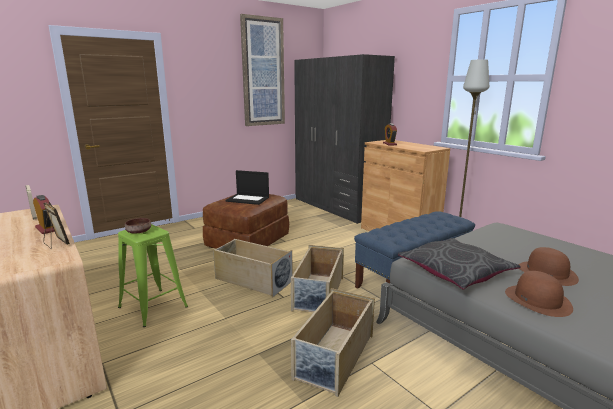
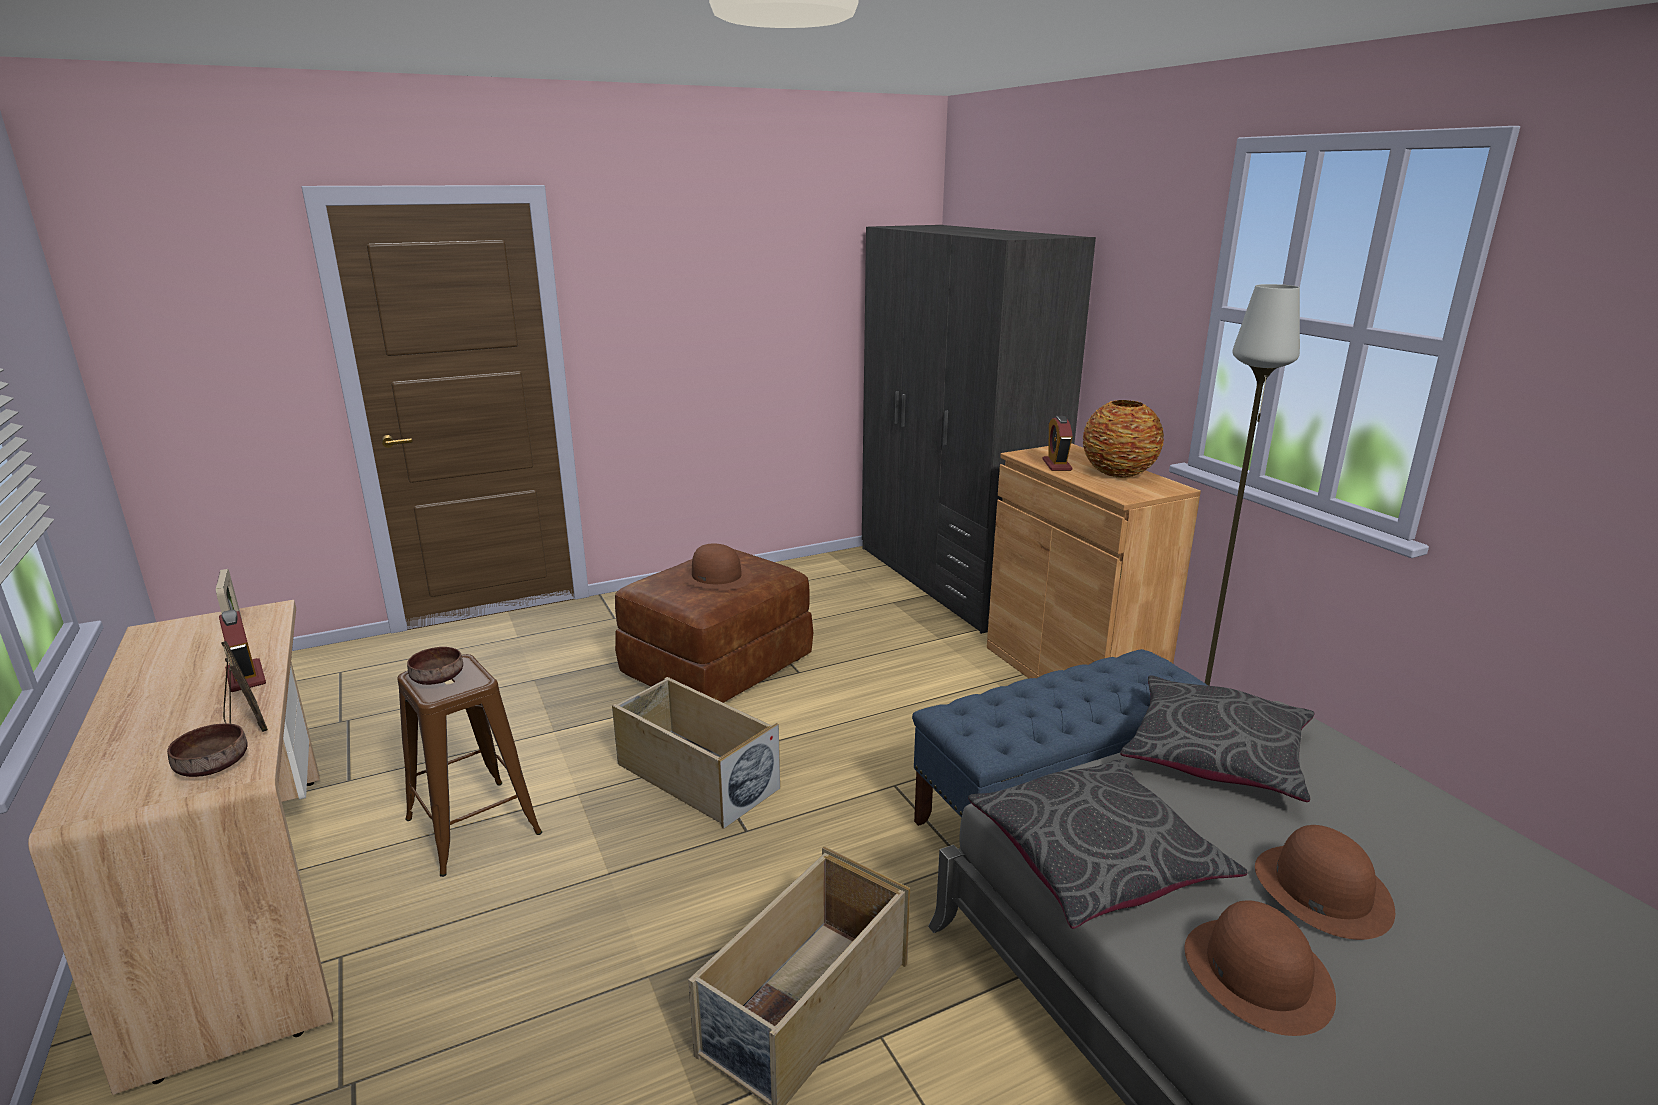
camera: 10 degrees right, 5 degrees up
(45, 257) = (212, 765): none -> brown bowl
(153, 307) = (473, 825): green stool -> brown stool
(248, 199) = (717, 577): laptop -> brown hat
(263, 72) = (787, 260): picture -> none
(318, 294) = (825, 831): beige storage box -> none
(415, 145) = (1118, 473): none -> vase
(483, 238) = (1216, 754): none -> grey pillow

